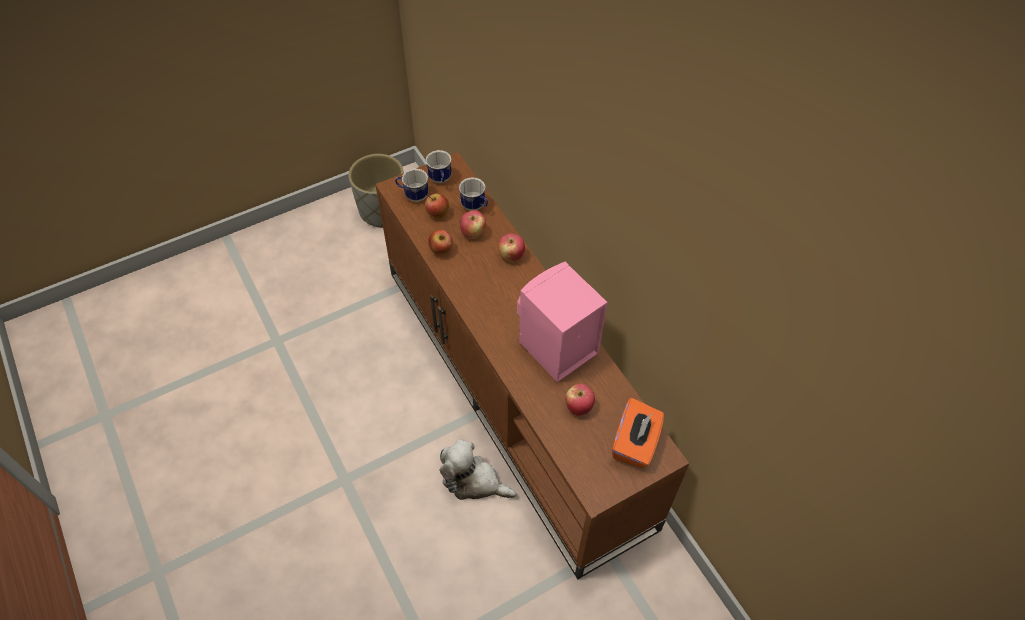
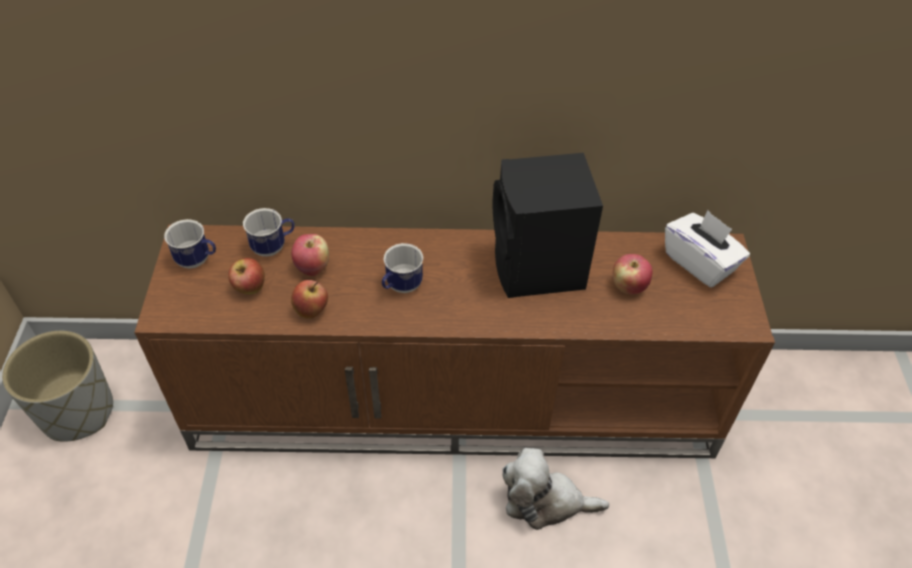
camera: 60 degrees left, 5 degrees down
(413, 195) = (195, 299): mug -> mug (400, 287)
(473, 480) = (545, 501): plush toy -> plush toy turned 45 degrees clockwise
(511, 256) = (377, 248): apple -> none
(555, 348) = (538, 270): pink speaker -> black speaker
(635, 443) = (700, 262): orange tissue box -> white tissue box

